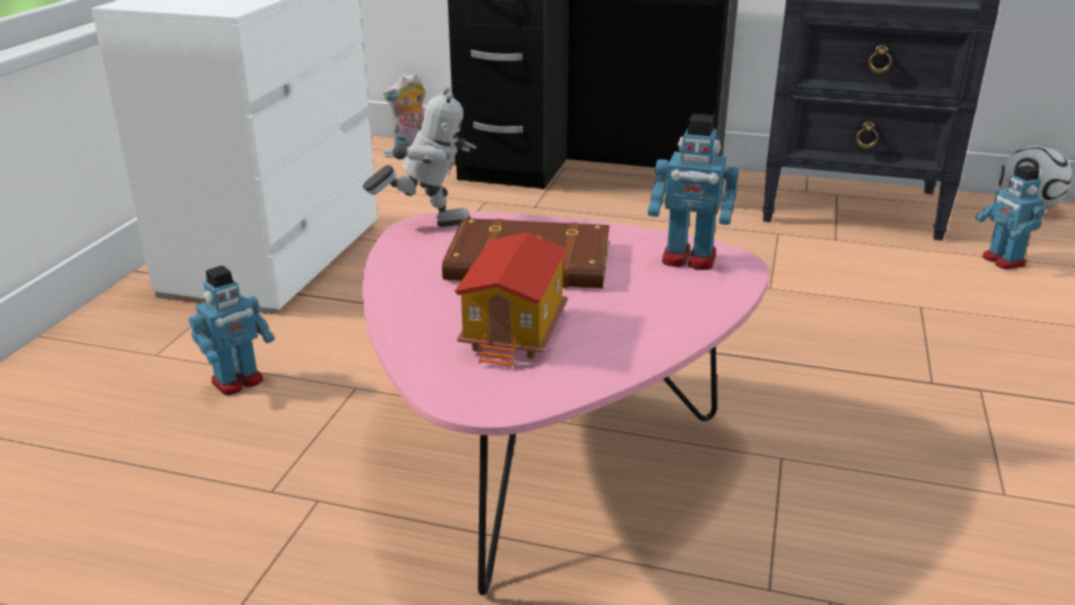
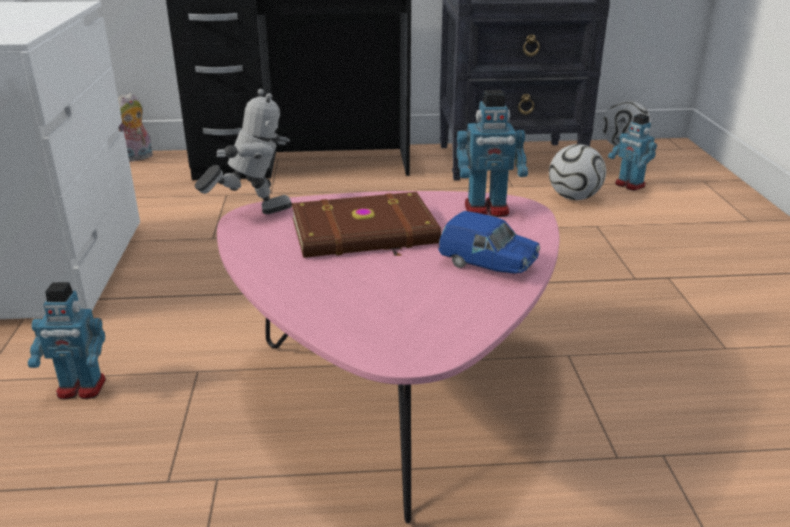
camera: 20 degrees left, 0 degrees up
(238, 382) = (81, 389): toy robot -> toy robot turned 60 degrees clockwise
(516, 332) = (397, 291): toy house -> none
(639, 322) = (487, 265): none -> blue toy car
(911, 266) = (574, 198): none -> football

